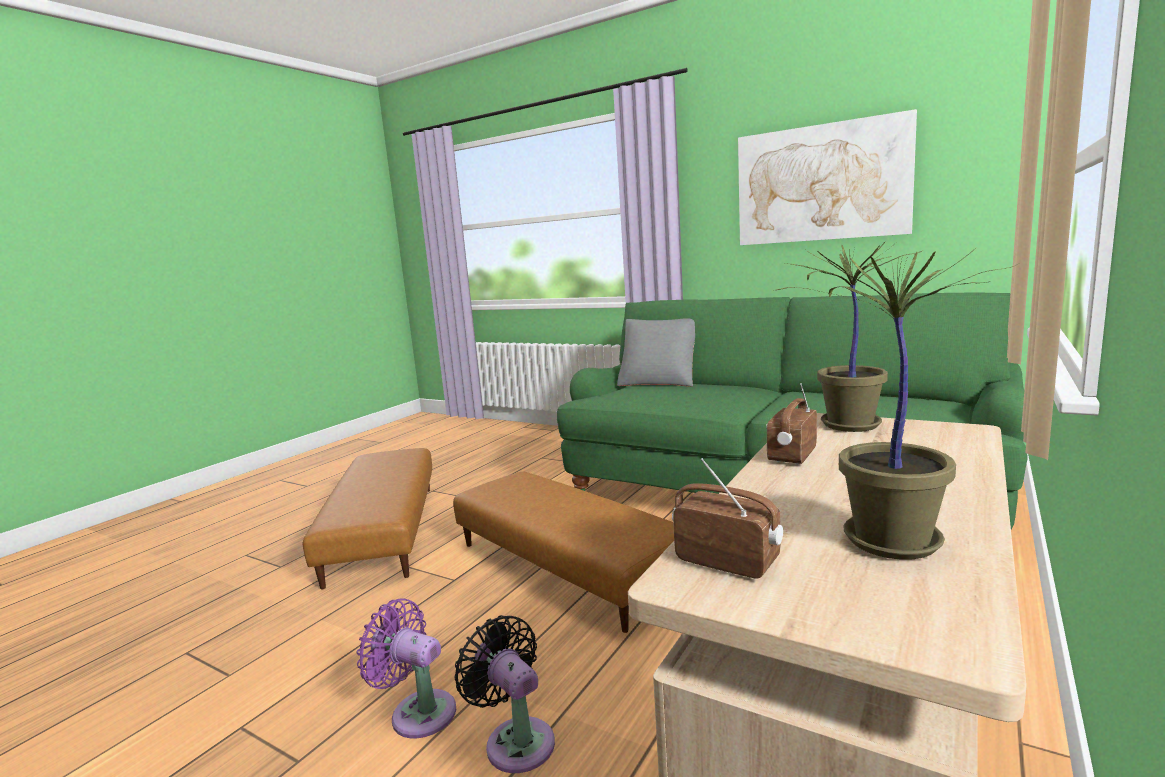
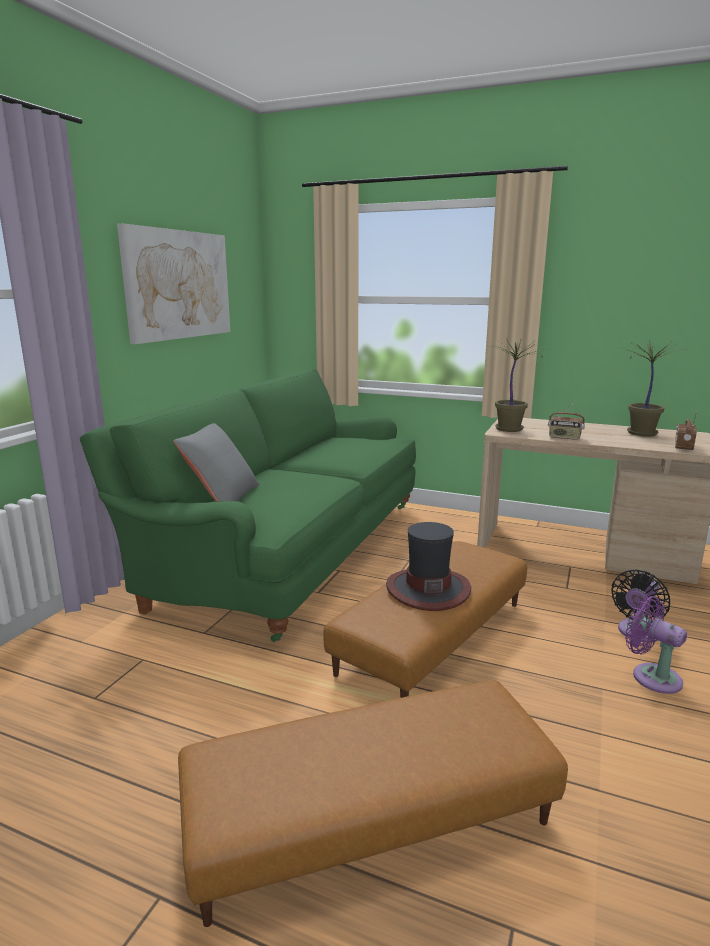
camera: 100 degrees left, 5 degrees up
(418, 712) = (651, 676): purple fan -> purple fan turned 120 degrees clockwise
(554, 502) = (427, 589): none -> hat

